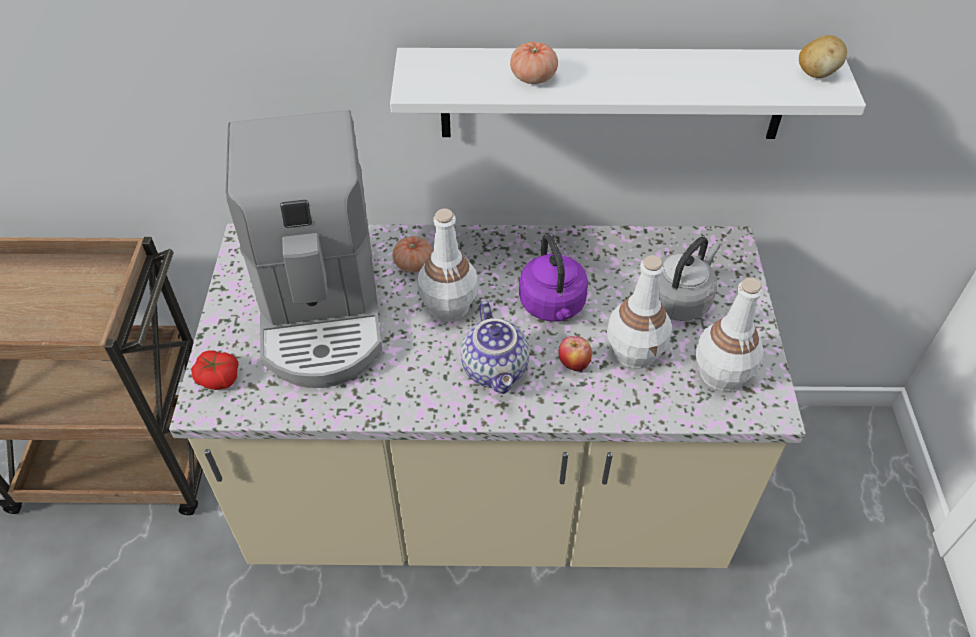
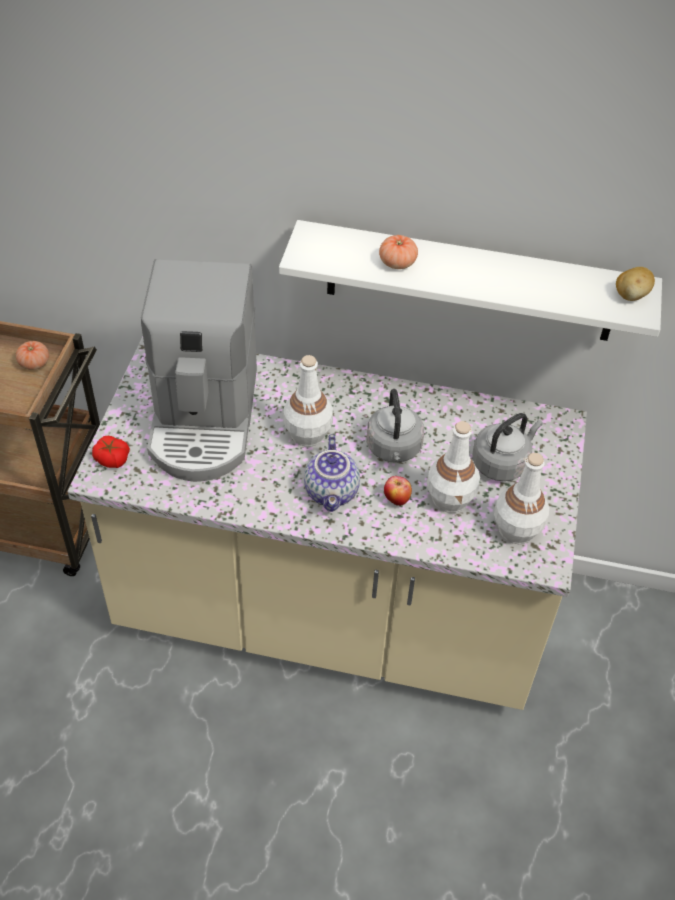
camera: 10 degrees right, 0 degrees up
(413, 264) = (288, 394): tomato -> tomato (34, 363)
(553, 306) = (394, 449): purple kettle -> grey kettle

